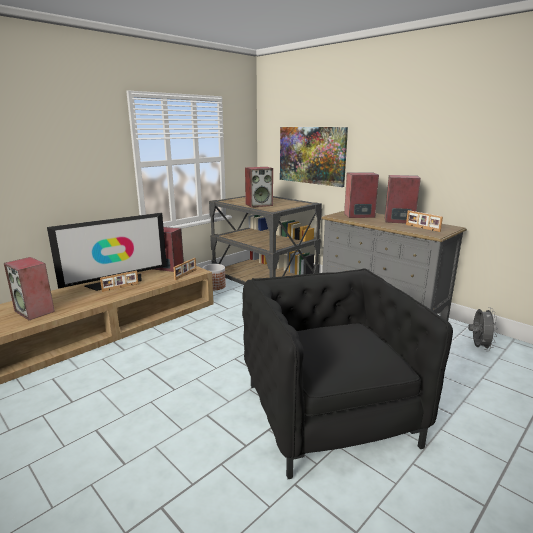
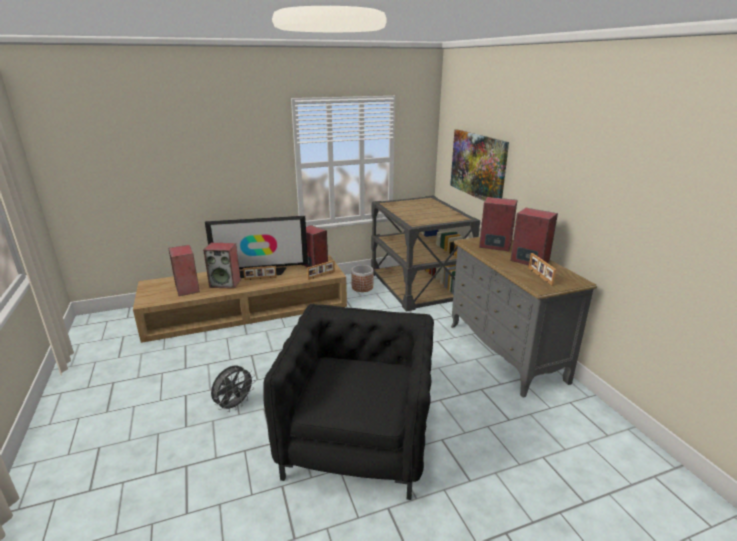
camera: 25 degrees right, 5 degrees up
(259, 205) = (412, 214): speaker -> speaker (225, 283)
(478, 347) = (576, 423): grey fan -> grey fan (234, 405)

